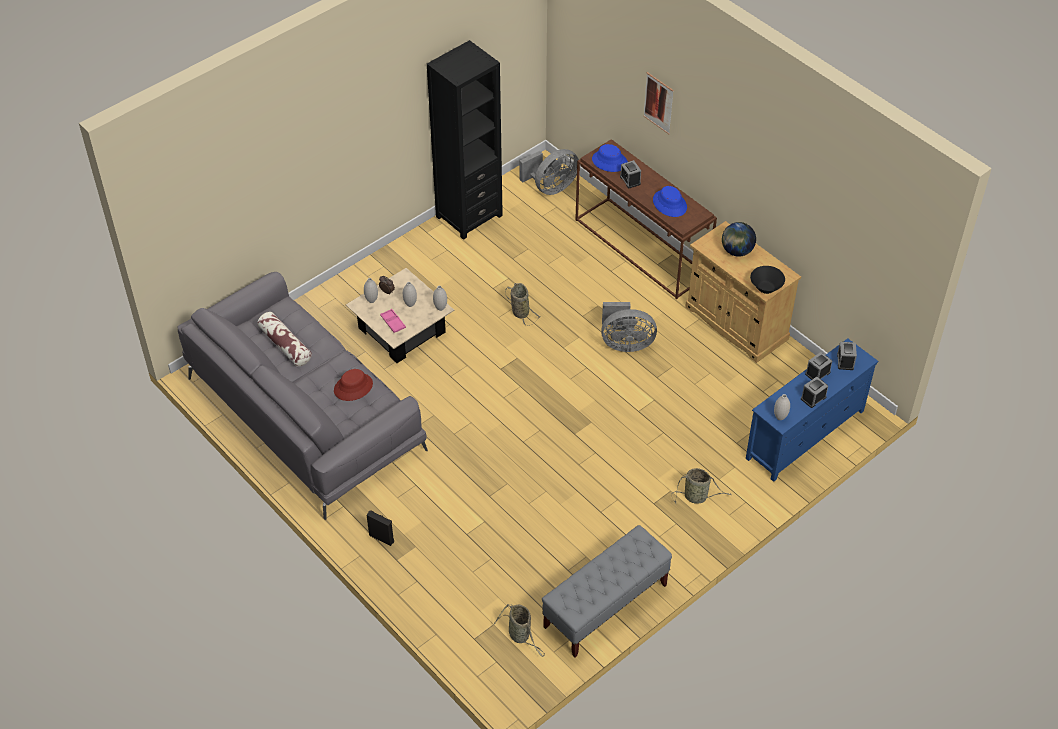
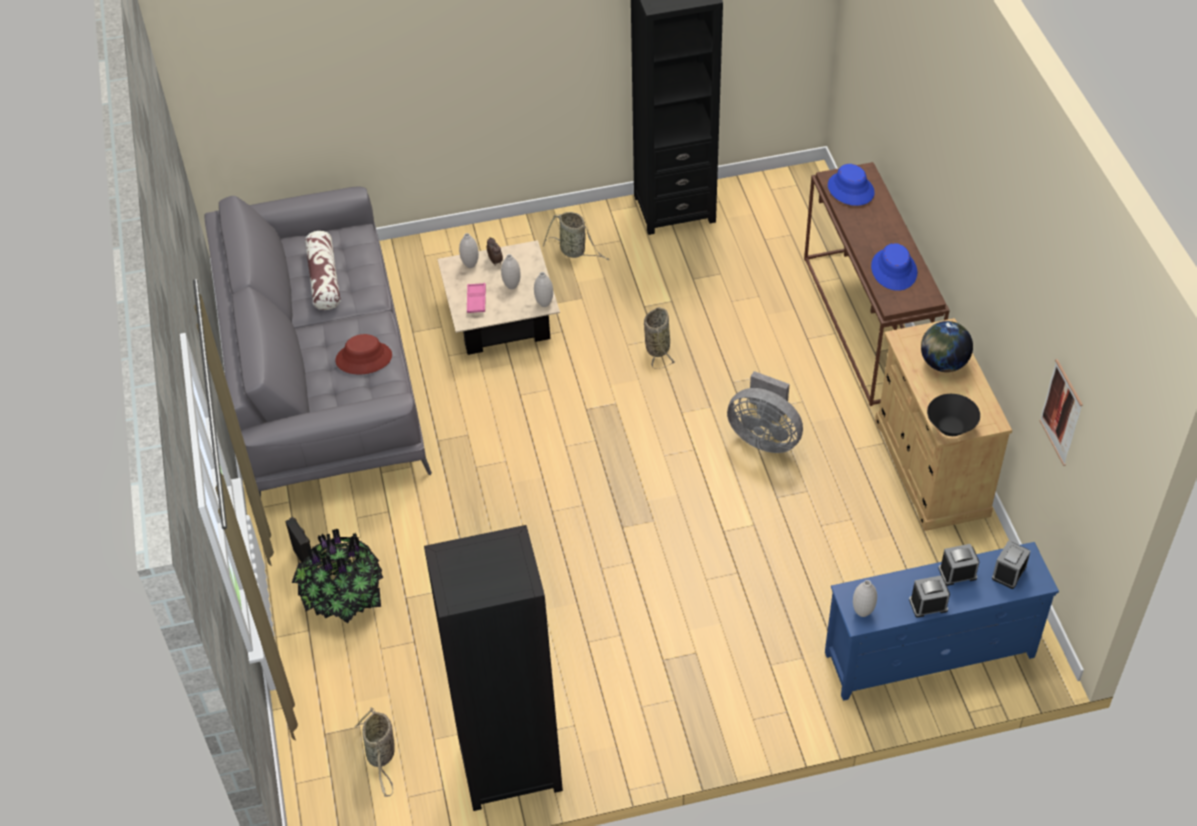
camera: 30 degrees right, 0 degrees up
(426, 552) = (343, 599): none -> potted plant
(551, 187) = (800, 208): grey fan -> none
(605, 606) = (510, 768): grey bench -> black bookcase
(630, 180) = (861, 222): alarm clock -> none
(658, 103) = (919, 123): picture -> picture (1061, 412)
(697, 497) = (726, 676): basket -> basket (574, 251)

